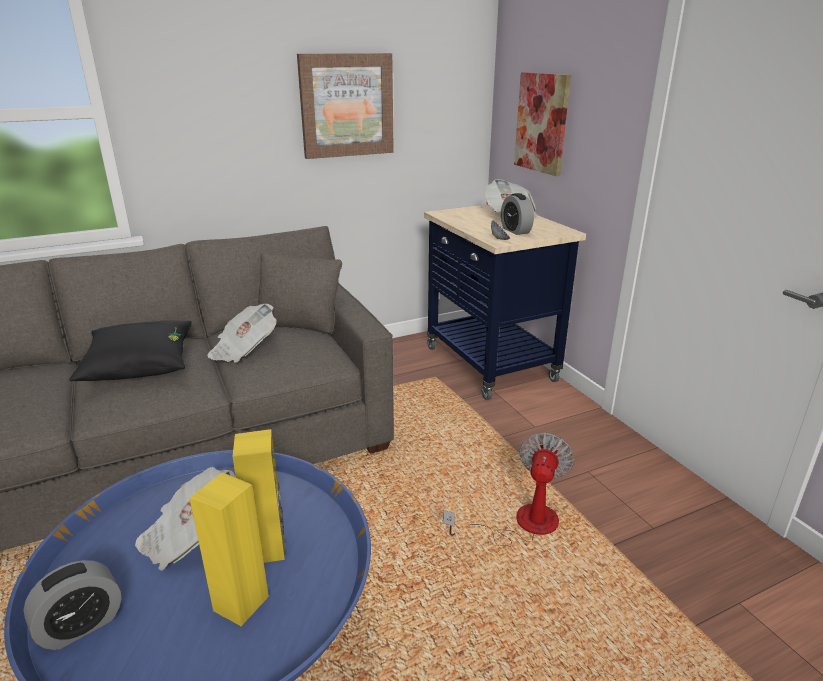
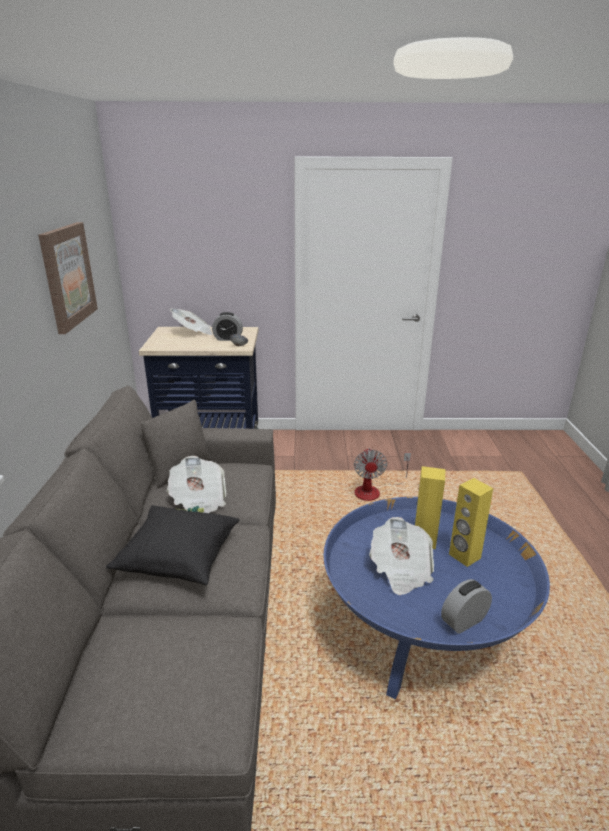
camera: 65 degrees left, 0 degrees up
(81, 625) = (464, 621): alarm clock -> alarm clock turned 105 degrees counterclockwise
(522, 524) = (374, 490): fan -> fan turned 135 degrees counterclockwise
(542, 123) = (190, 260): picture -> none

